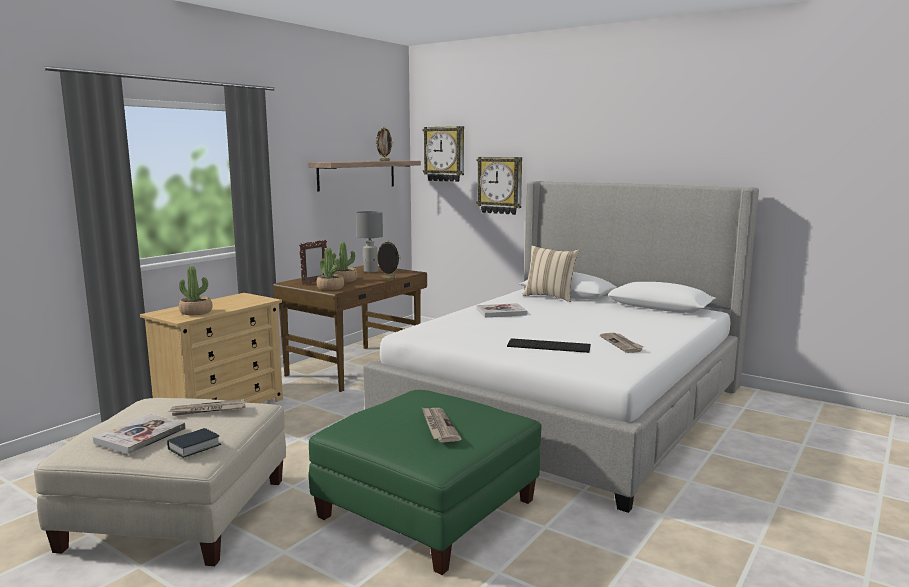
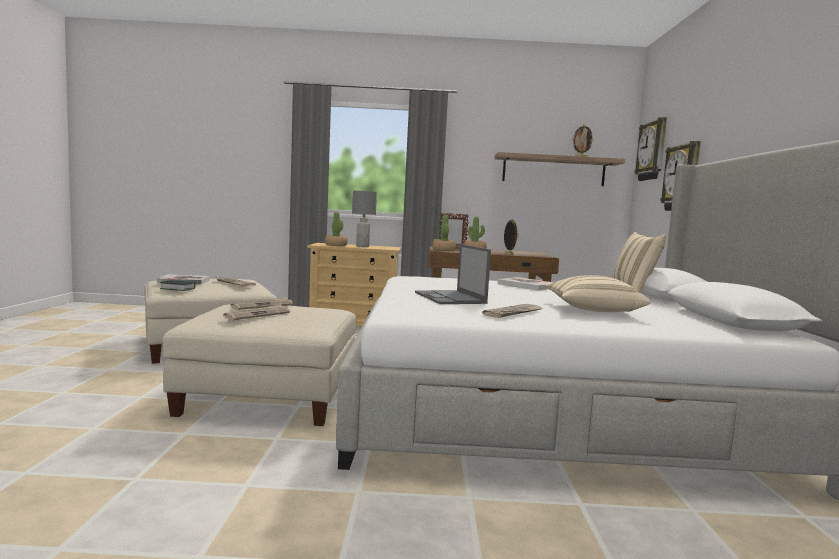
camera: 55 degrees right, 5 degrees down
(371, 271) = (519, 252): grey table lamp -> grey table lamp (363, 246)
(384, 418) = (262, 306): none -> newspaper
(427, 508) = (270, 395): green ottoman -> beige ottoman
(549, 345) = (450, 298): keyboard -> laptop
(615, 324) = (592, 310): none -> beige pillow

